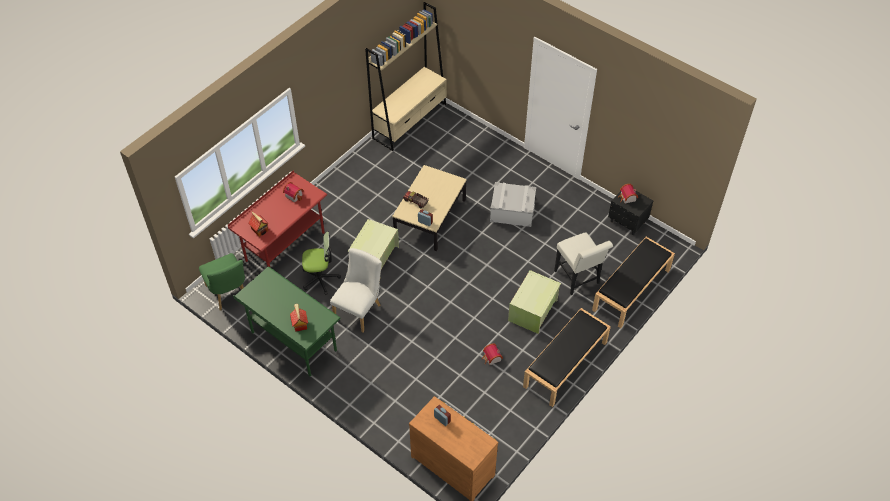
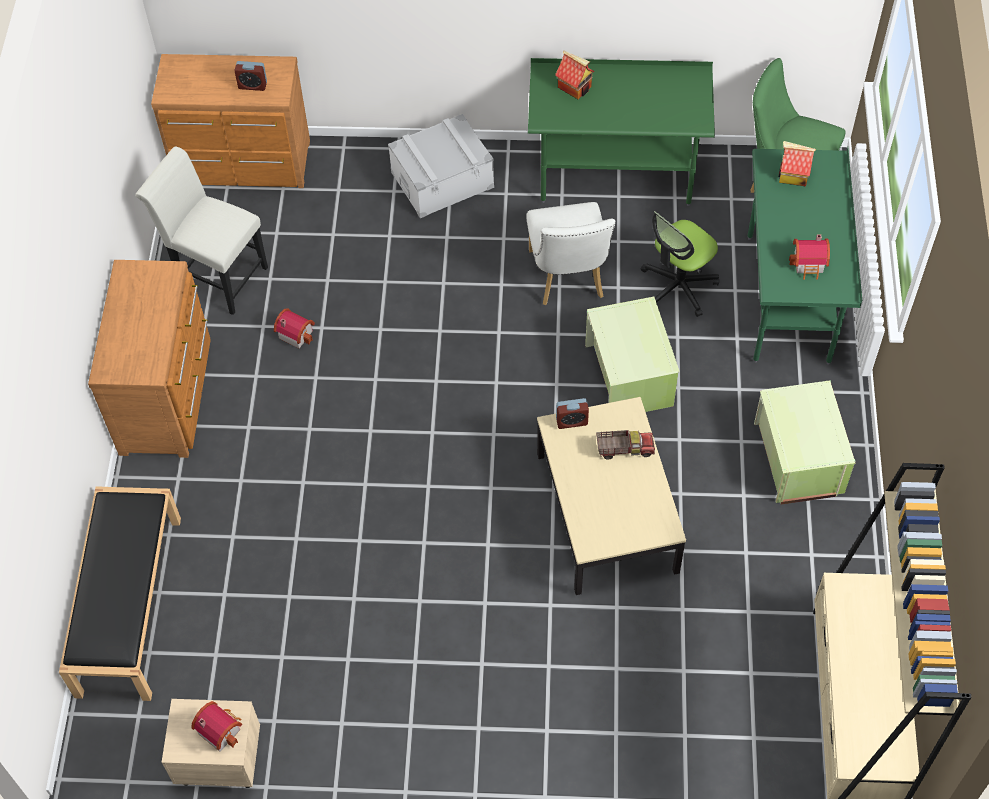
camera: 145 degrees right, 5 degrees up
(285, 247) = (788, 299): red desk -> green desk
(512, 211) = (466, 629): grey storage box -> grey storage box (442, 179)
(533, 310) = (283, 453): green storage box -> green storage box (797, 459)
(565, 365) = (168, 394): black bench -> brown dresser
(578, 279) = (241, 563): white chair -> white chair (217, 276)
(628, 222) = (219, 760): black nightstand -> beige nightstand

